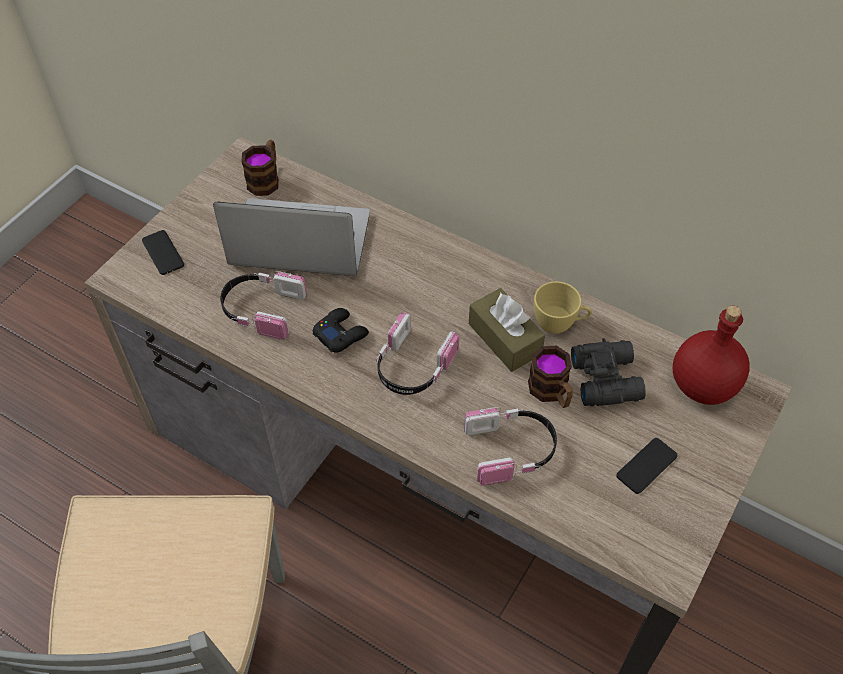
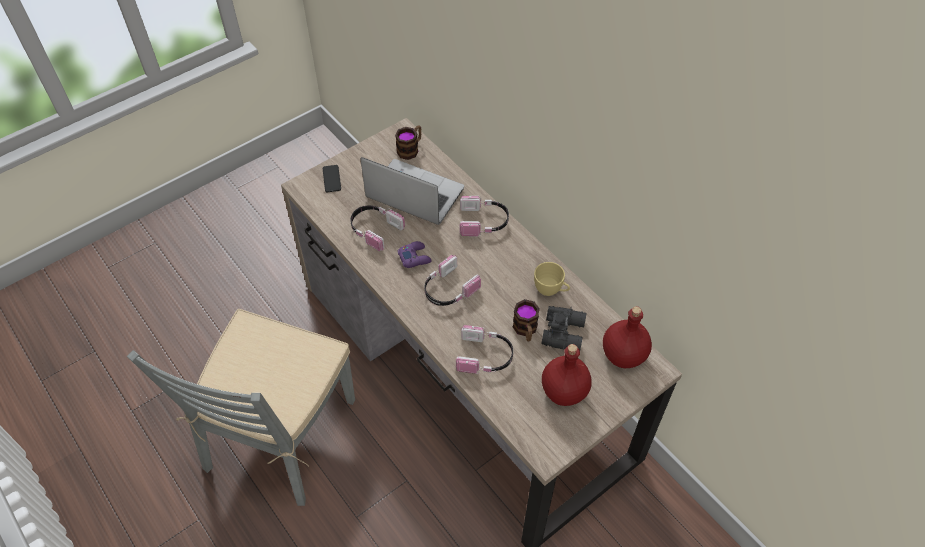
camera: 20 degrees right, 0 degrees up
(340, 334) = (414, 257): black game controller -> purple game controller
(419, 254) = (484, 222): none -> headphones
(504, 339) = (512, 289): brown tissue box -> none
(646, 466) = (563, 391): phone -> red bottle

